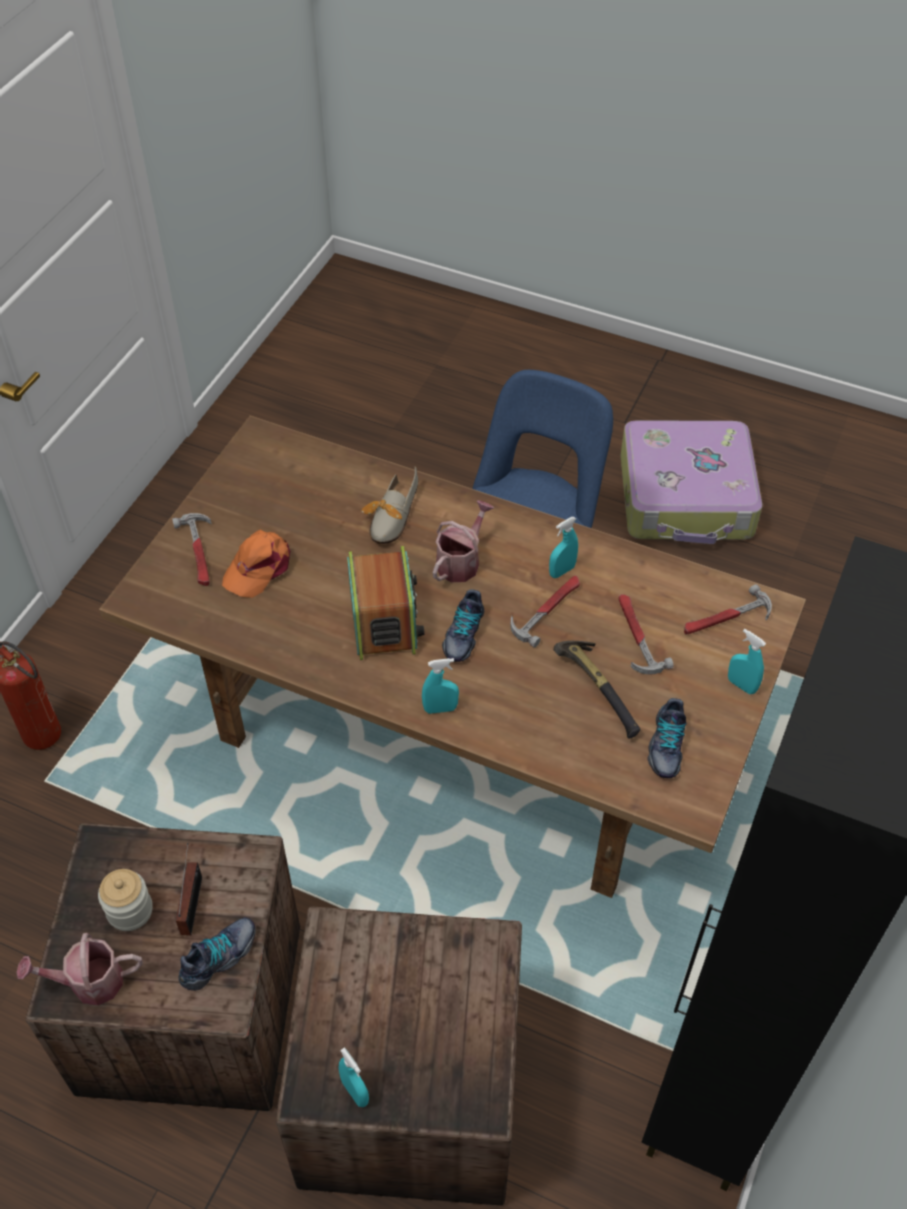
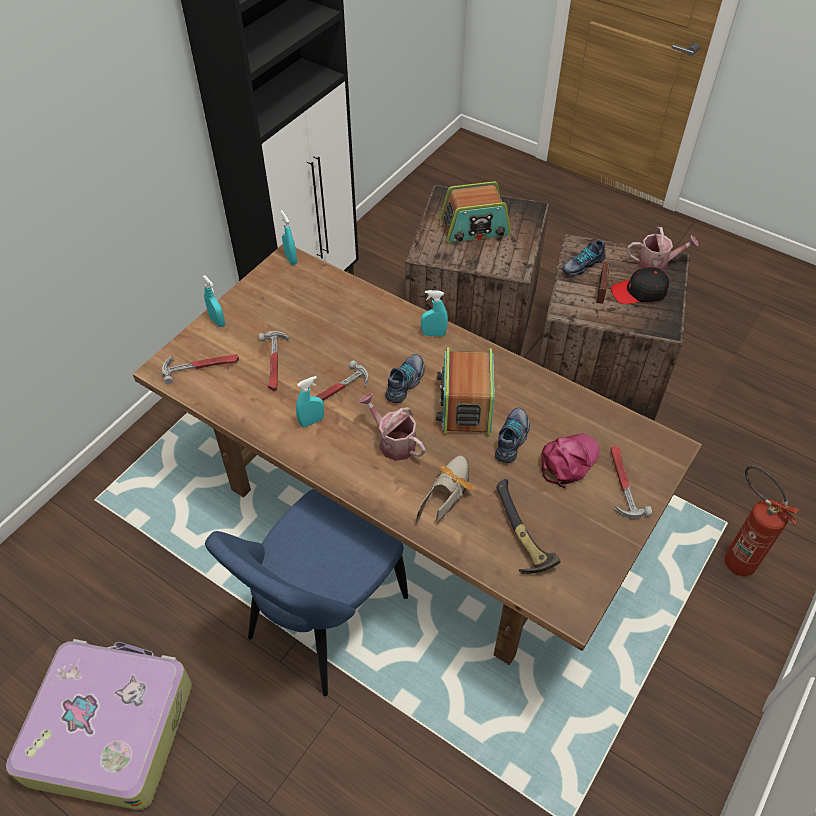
camera: 170 degrees left, 0 degrees up
(130, 910) = (639, 292): jar -> black cap
(259, 567) = (568, 461): orange cap -> pink cap
(355, 1092) = (508, 207): turquoise spray bottle -> turquoise spray bottle (291, 259)
(413, 1018) = (474, 228): none -> radio
(461, 561) = (393, 442): watering can -> watering can turned 90 degrees clockwise
(601, 689) = (316, 331): hammer -> hammer (519, 535)
(665, 746) = (288, 293): shoe -> shoe (512, 439)

